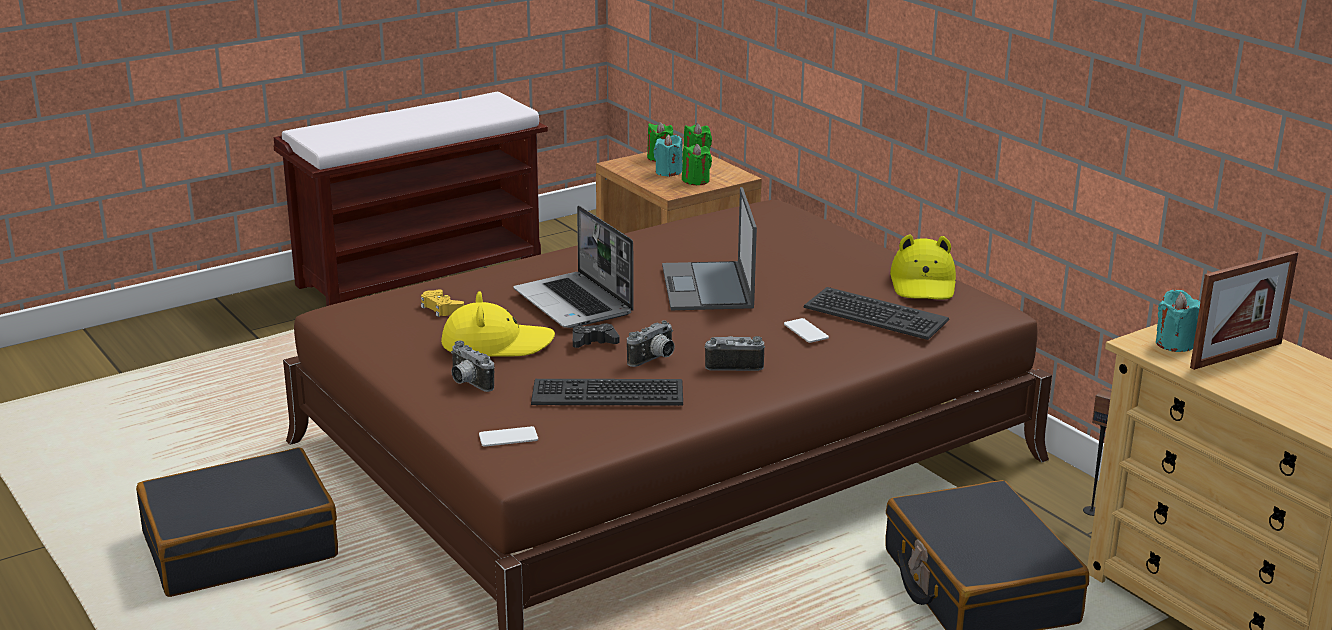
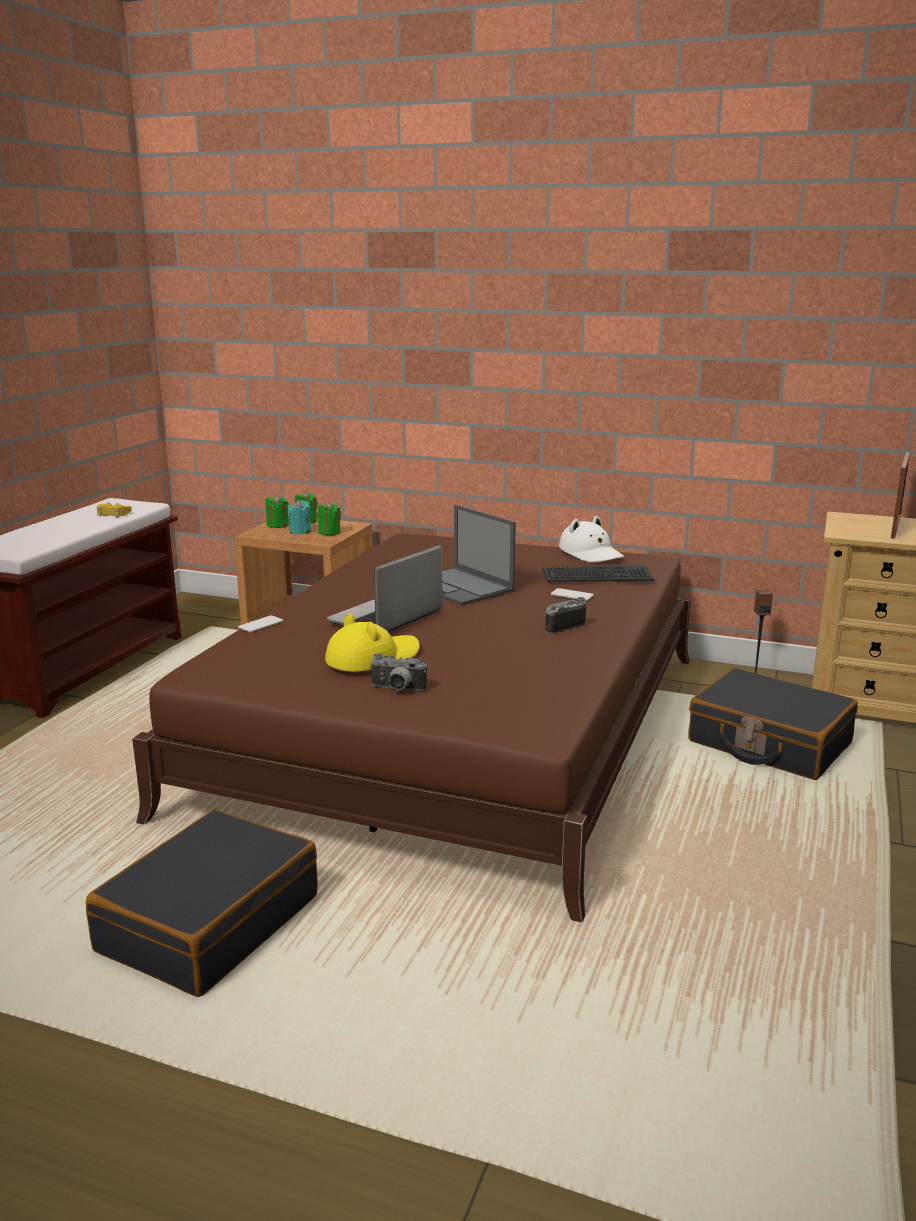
camera: 35 degrees left, 5 degrees down
(441, 308) = (280, 648): yellow game controller -> yellow game controller (113, 514)
(508, 437) = (499, 715): phone -> phone (261, 625)
(575, 303) = (385, 618): laptop -> laptop turned 105 degrees clockwise
(594, 342) = (445, 637): black game controller -> none
(607, 393) = (514, 666): keyboard -> none
(655, 360) = (506, 637): camera -> none
(923, 283) = (591, 553): yellow hat -> white hat
(1174, 344) = (857, 530): turquoise candle -> none

